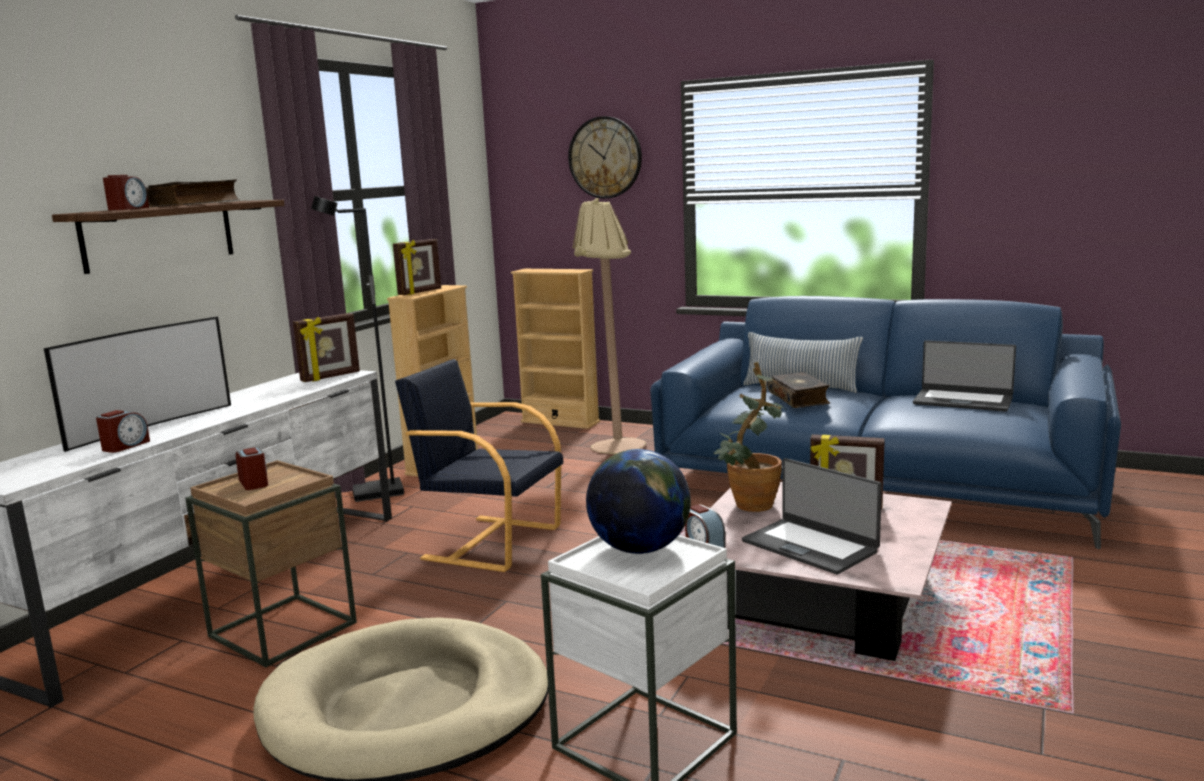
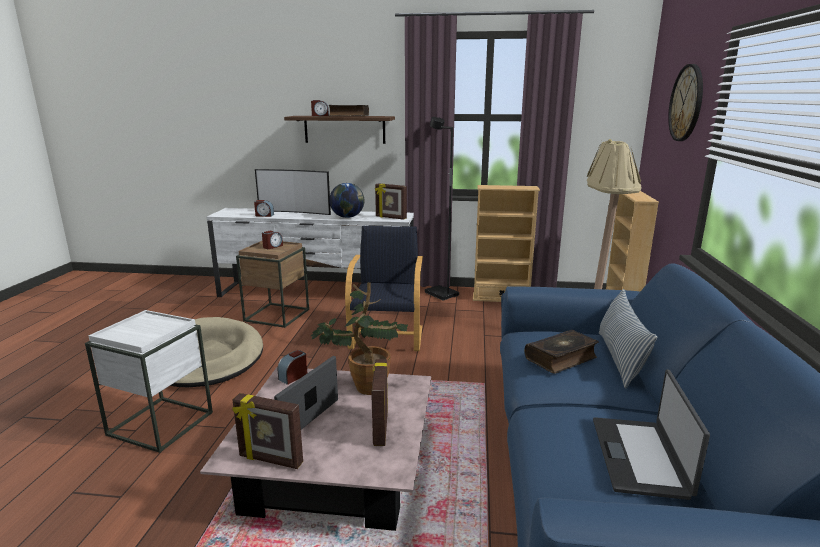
camera: 70 degrees right, 5 degrees up
(420, 292) = (500, 186): picture frame -> picture frame (270, 460)
(640, 548) = (157, 327): globe -> globe (347, 217)

